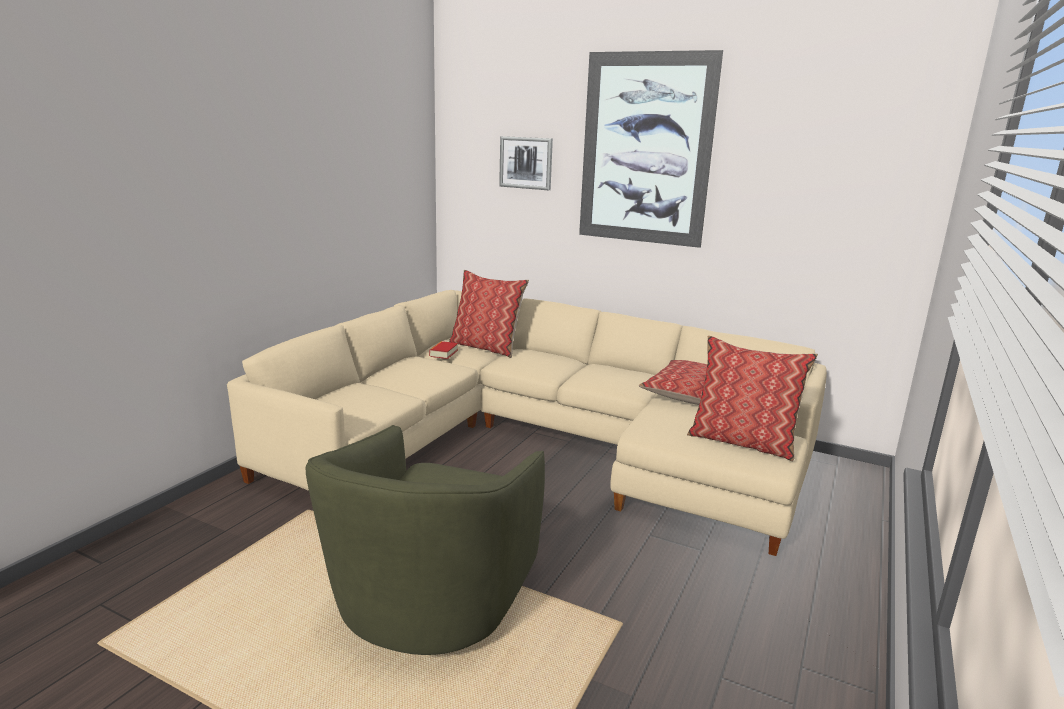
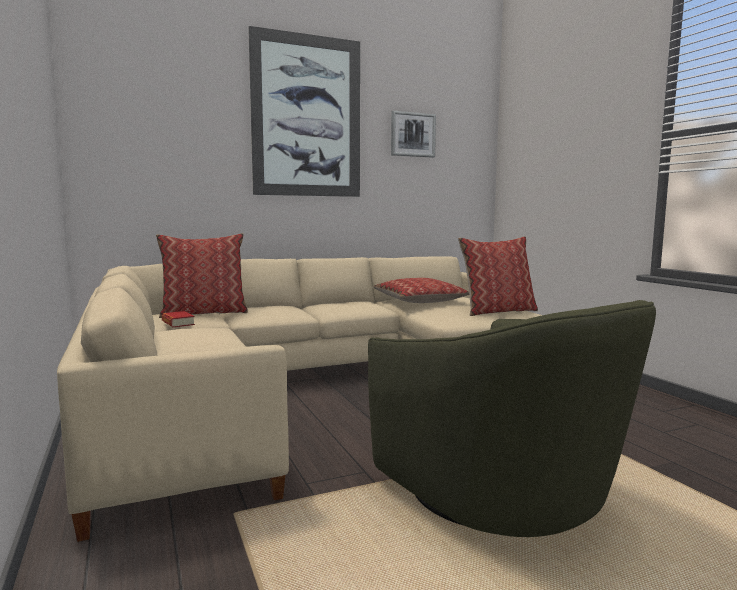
camera: 50 degrees left, 10 degrees down
(526, 163) = (187, 126): picture -> picture (412, 134)

